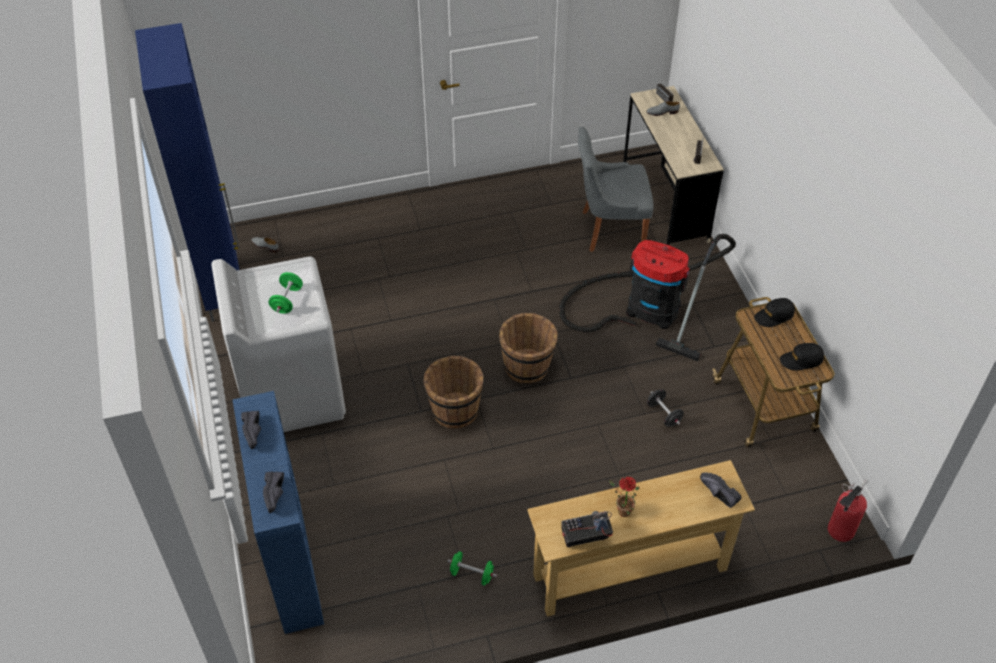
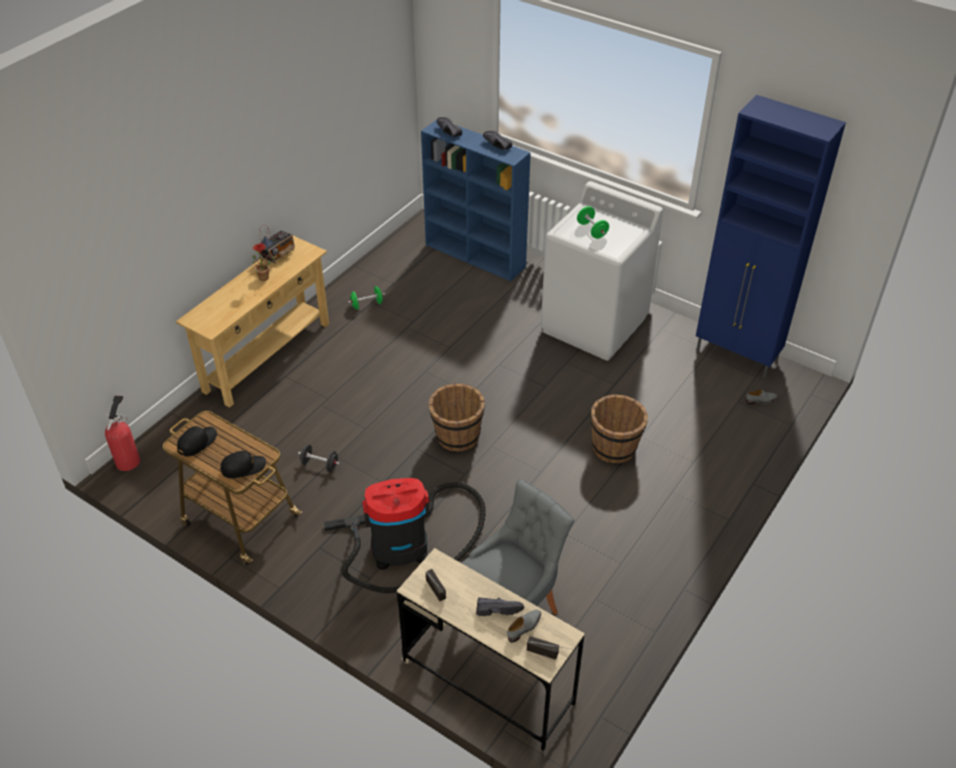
camera: 140 degrees right, 5 degrees down
(455, 410) = (476, 378): brown bucket -> brown bucket (614, 448)
(717, 495) = (207, 315): black shoe -> black shoe (498, 609)
(774, 316) = (243, 467): black cap -> black cap turned 45 degrees clockwise

